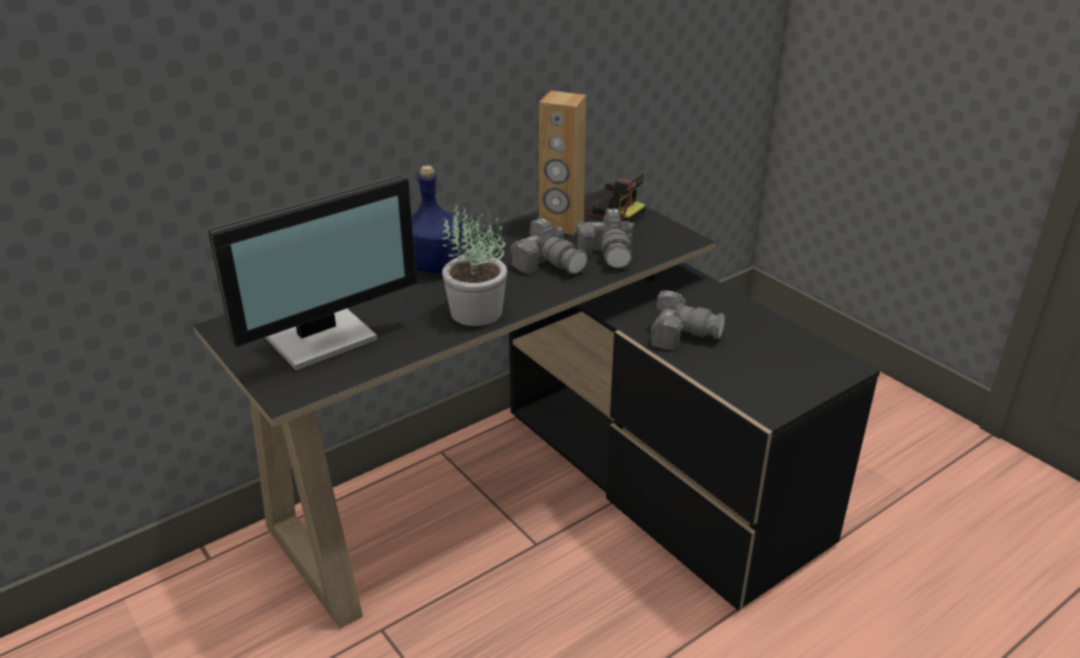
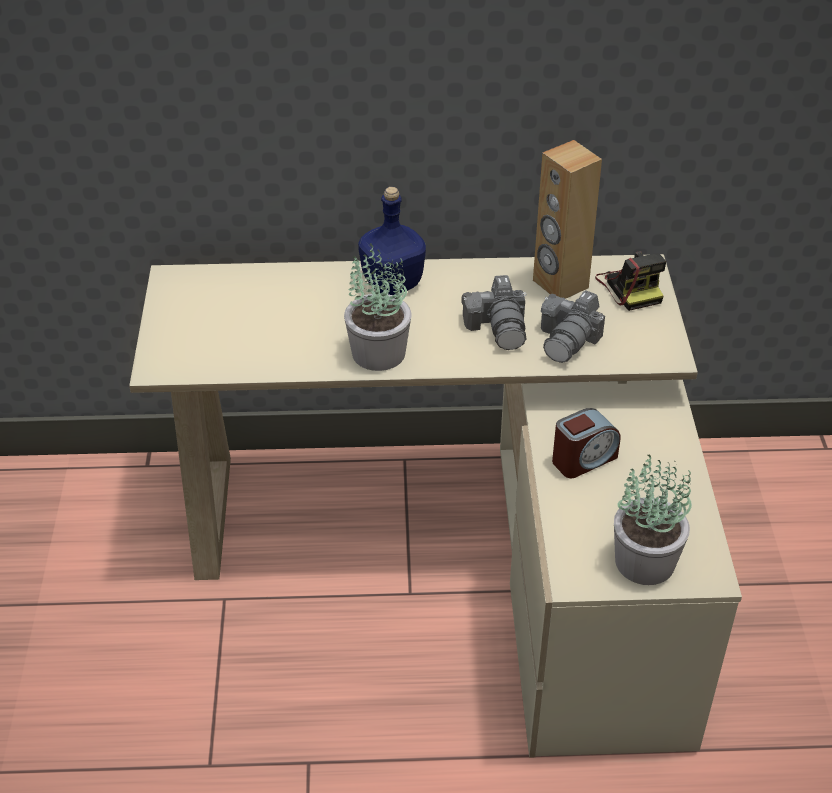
camera: 35 degrees right, 10 degrees up
(321, 337) = (232, 322): monitor -> none
(547, 494) = (463, 551): black desk -> beige desk
(682, 334) = (583, 459): camera -> alarm clock
(799, 376) = (646, 561): none -> potted plant

